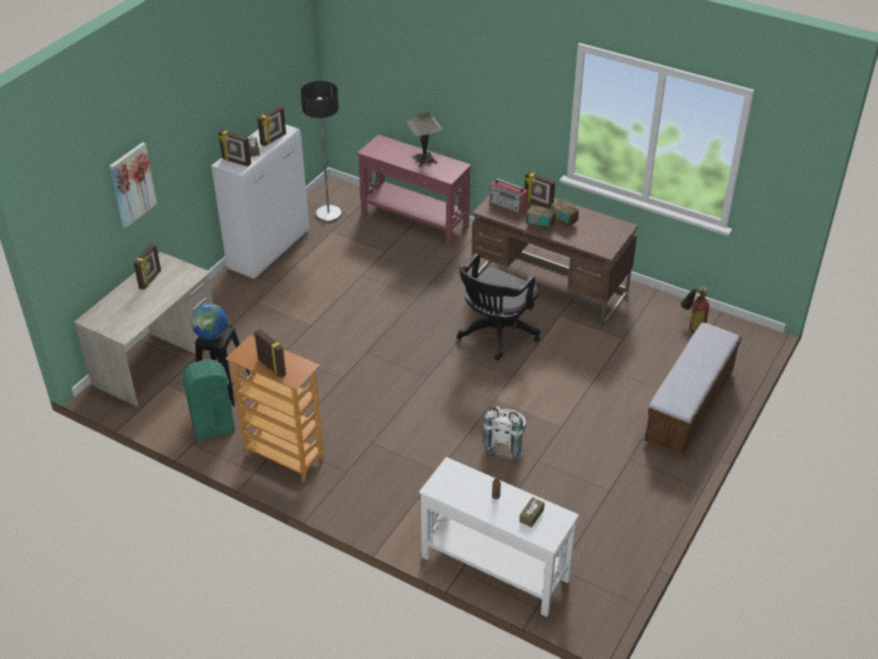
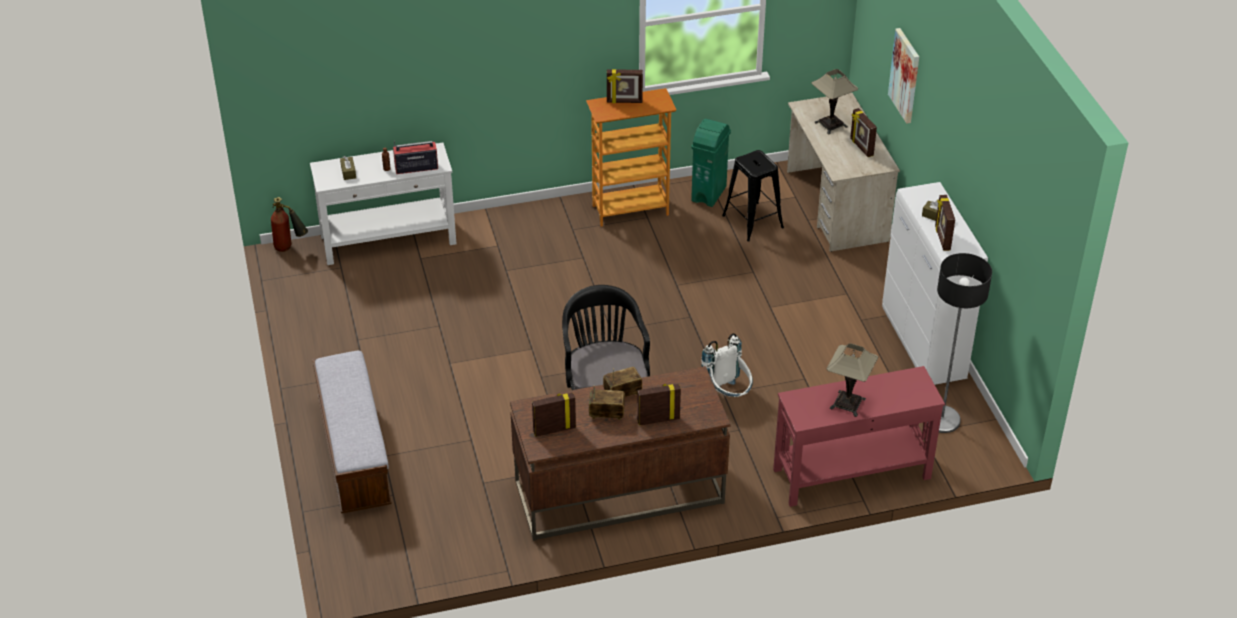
camera: 135 degrees right, 0 degrees up
(134, 308) = (830, 124): none -> table lamp
(211, 335) = (757, 160): globe -> none
(236, 162) = (927, 197): picture frame -> picture frame (554, 429)
(505, 443) = (481, 322): white backpack -> white backpack (728, 396)
(508, 205) = (683, 397): radio -> radio (415, 167)
(692, 326) = (428, 545): fire extinguisher -> fire extinguisher (290, 248)

